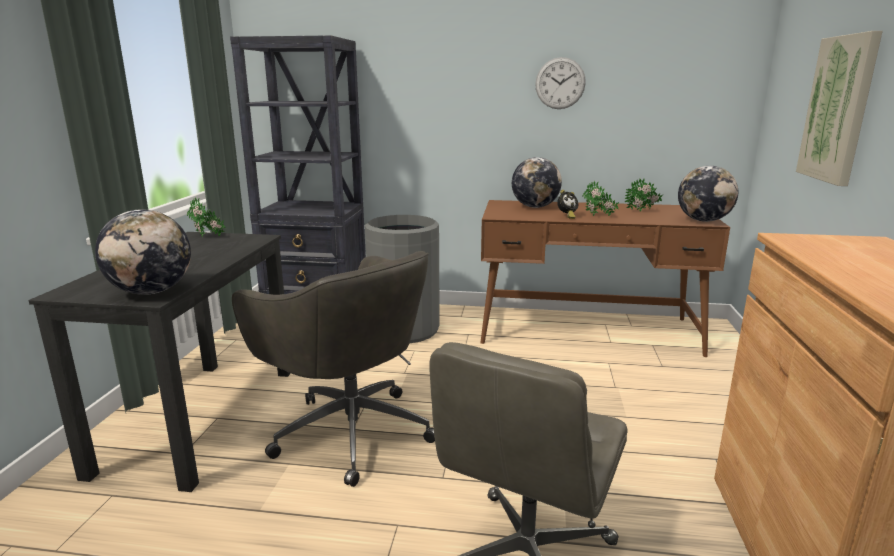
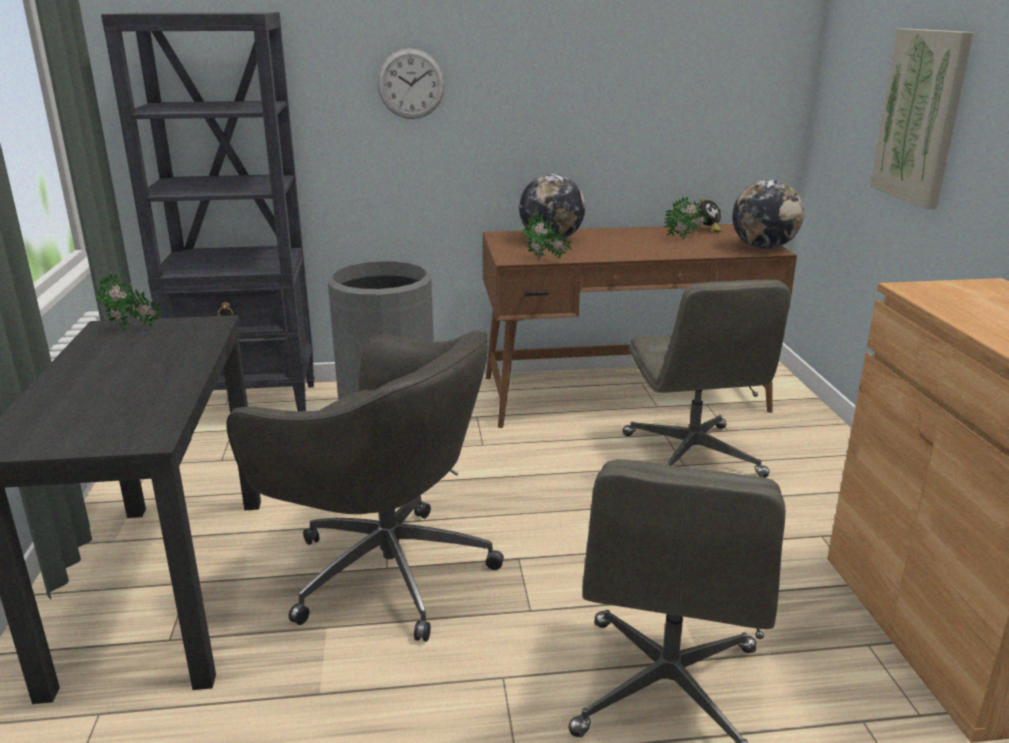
camera: 15 degrees left, 5 degrees up
(151, 292) = (136, 429): globe -> none
(560, 83) = (571, 71): wall clock -> wall clock (411, 84)
(566, 216) = (600, 253): alarm clock -> alarm clock (708, 230)
(598, 216) = (639, 250): potted plant -> potted plant (546, 259)
(625, 381) = (693, 456): none -> grey office chair

